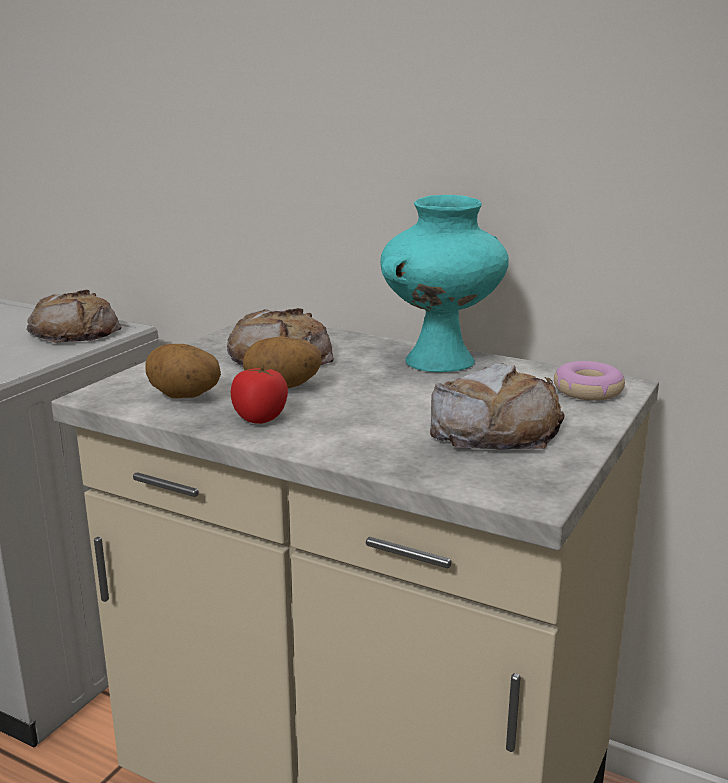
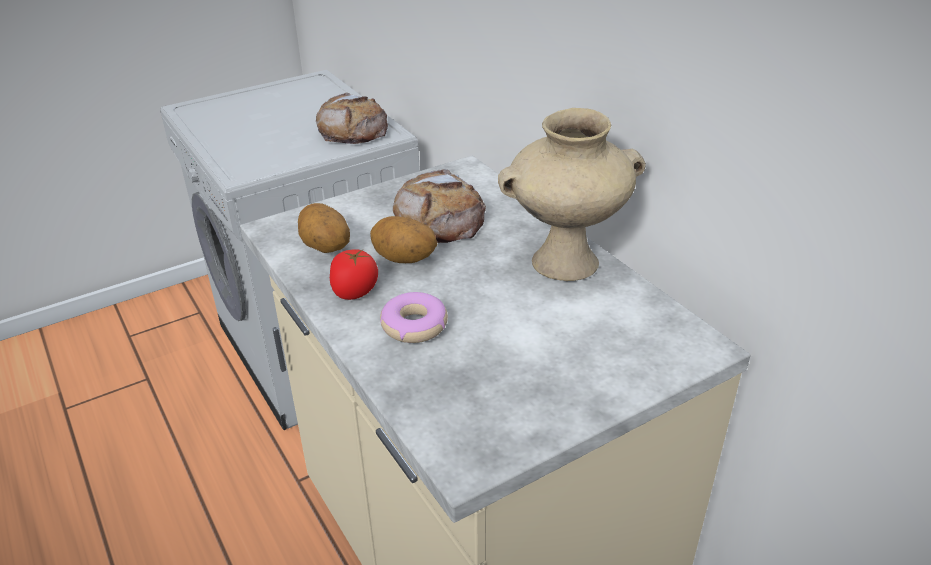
camera: 30 degrees right, 15 degrees up
(440, 362) = (564, 264): turquoise vase -> beige vase
(495, 428) = (521, 368): bread -> none
(587, 391) = (658, 346): donut -> donut (414, 325)

